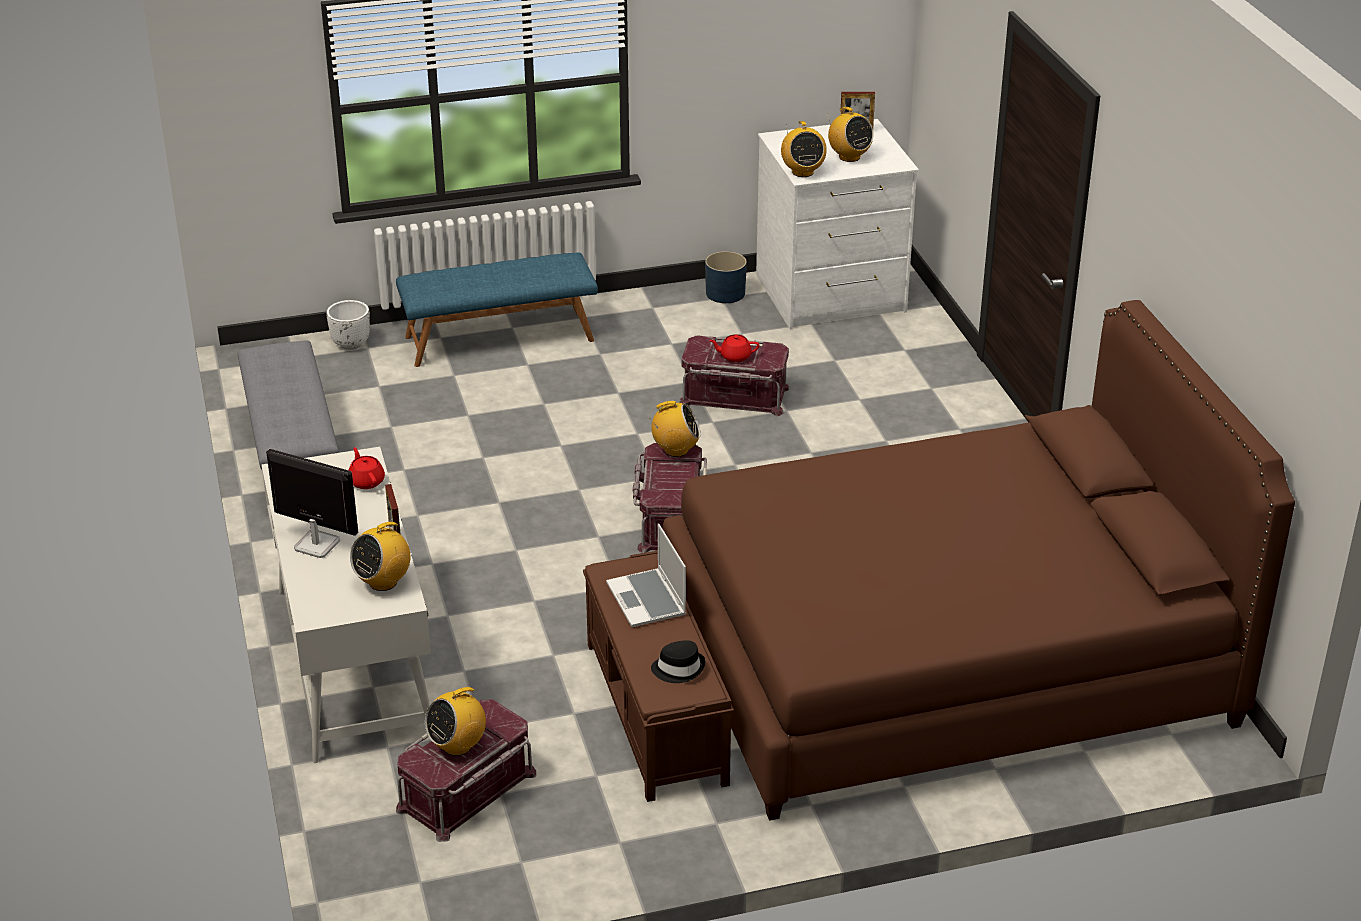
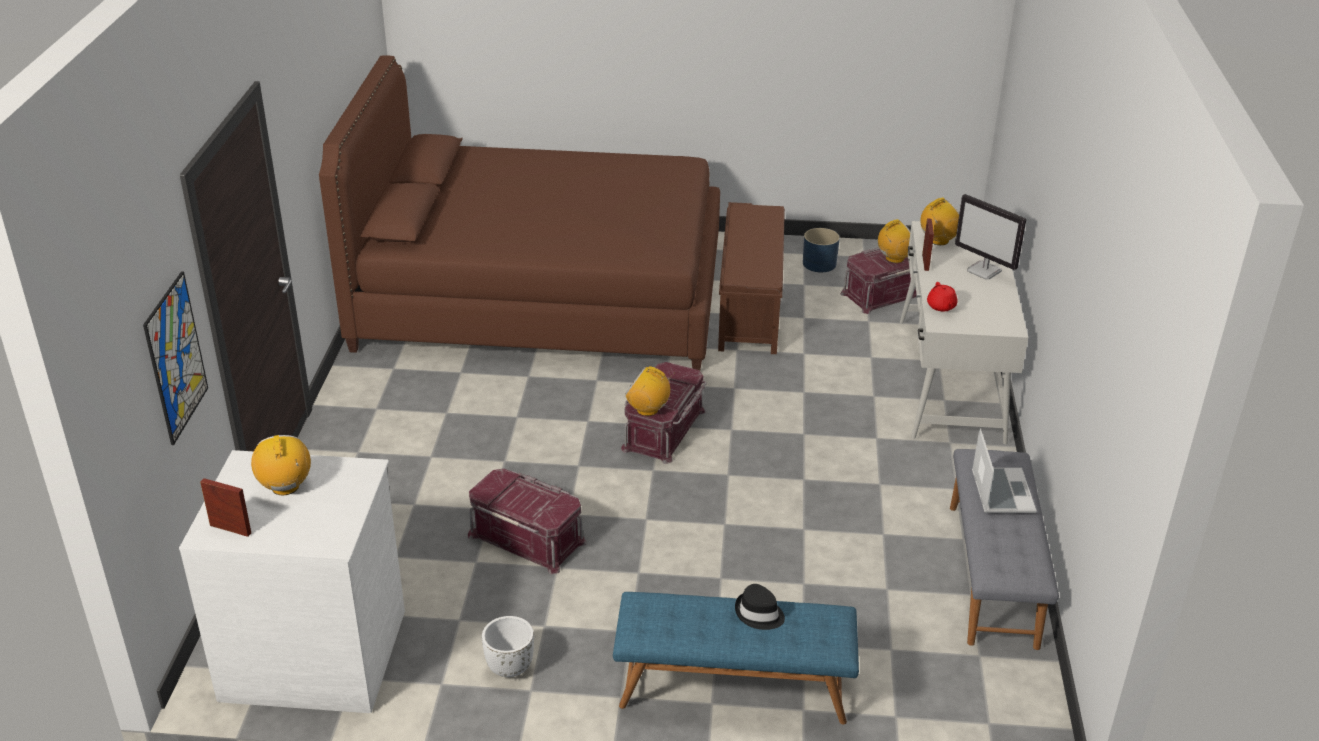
camera: 160 degrees left, 0 degrees up
(351, 344) = (915, 729): white planter -> white planter (509, 668)
(648, 600) = (749, 257): laptop -> laptop (1001, 491)
(679, 668) = (750, 220): black hat -> black hat (759, 614)
(725, 293) = (431, 690): blue planter -> blue planter (819, 264)
(734, 356) = (527, 495): red teapot -> none
(802, 172) = (361, 476): radio -> none
(967, 100) = (176, 358): none -> picture

